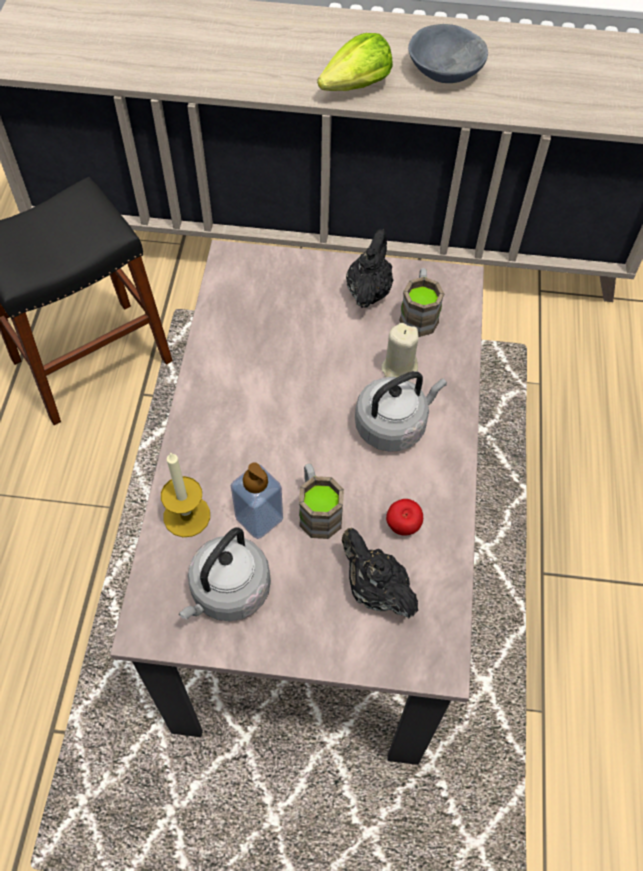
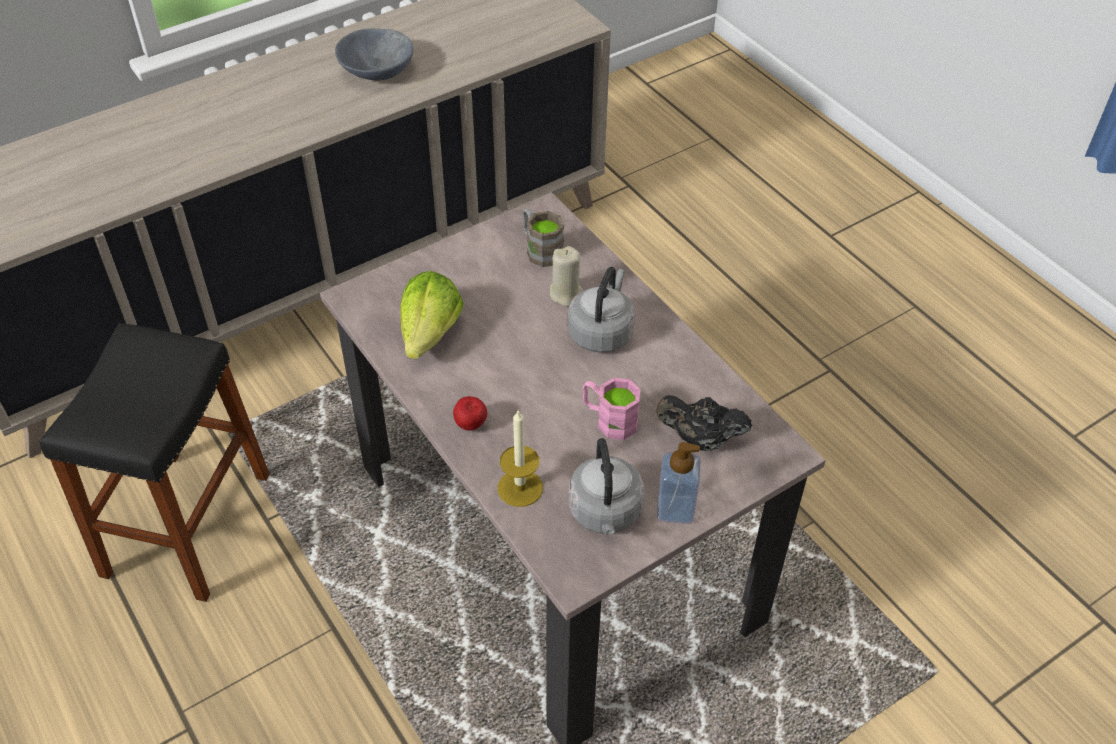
camera: 40 degrees left, 10 degrees down
(259, 518) = (574, 453): soap dispenser -> soap dispenser (675, 509)
(317, 510) = (609, 420): brown mug -> pink mug
(357, 86) = (317, 116): lettuce -> lettuce (430, 333)
(368, 291) = (486, 256): black teapot -> none
(402, 527) = (677, 390): apple -> apple (471, 425)

